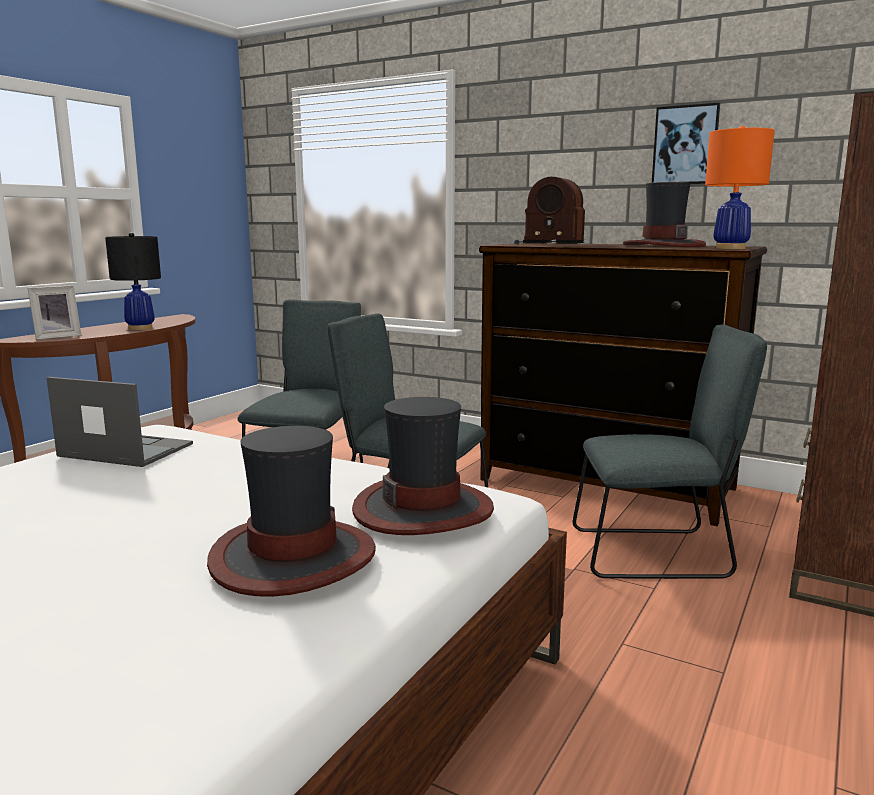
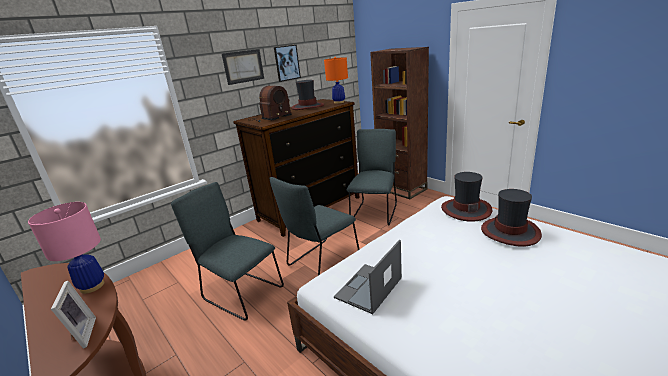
camera: 70 degrees left, 10 degrees up
(140, 328) = (92, 286): black table lamp -> pink table lamp
(578, 144) = (243, 66): none -> picture

